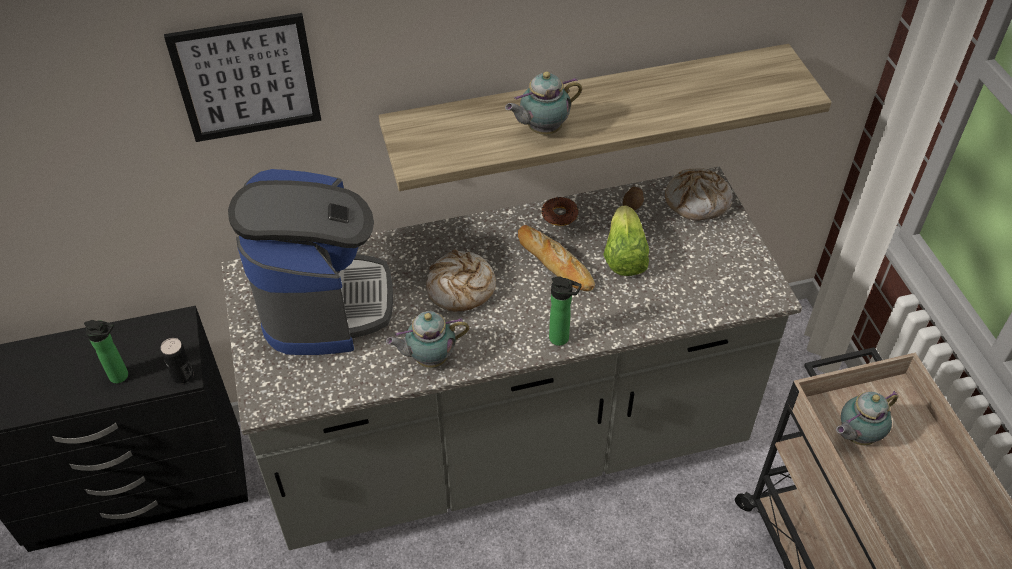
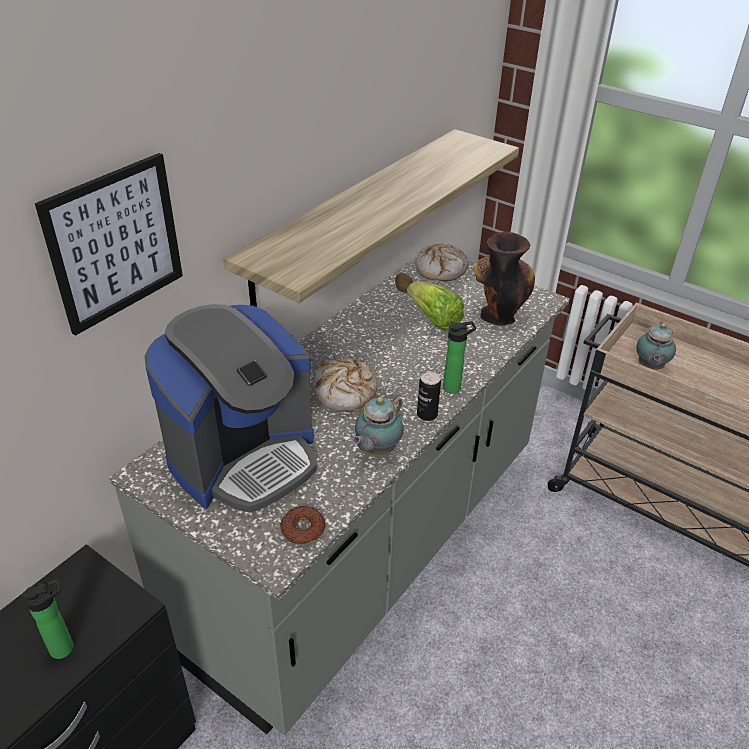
camera: 40 degrees left, 10 degrees down
(183, 375) = (134, 607): can -> can (427, 414)
(324, 302) = (244, 457): coffee machine -> coffee machine turned 90 degrees clockwise
(542, 130) = (365, 221): teapot -> none
(555, 262) = (393, 344): bread -> none
(559, 215) = (361, 315): donut -> donut (302, 529)
(697, 284) = (497, 314): none -> vase

